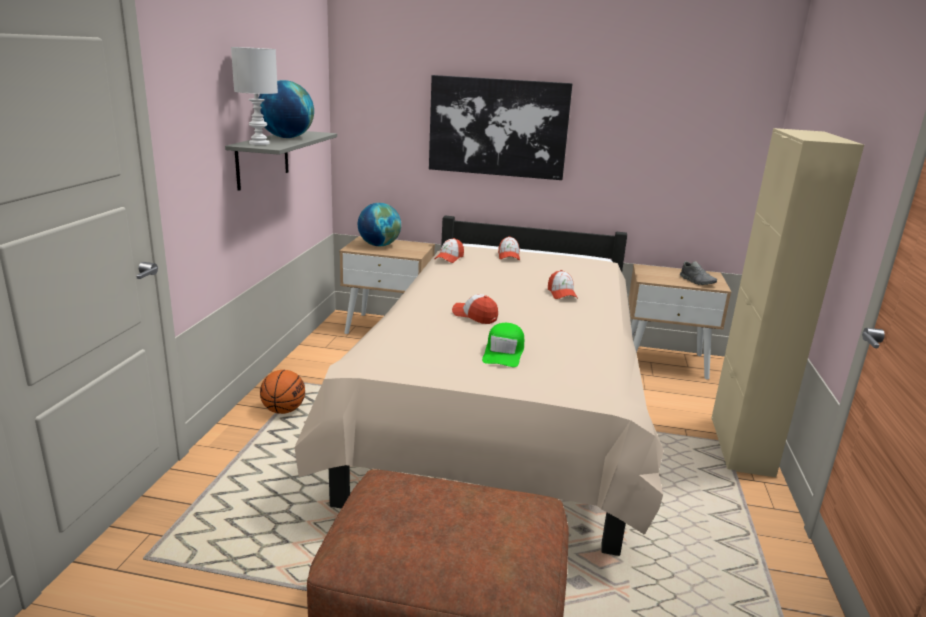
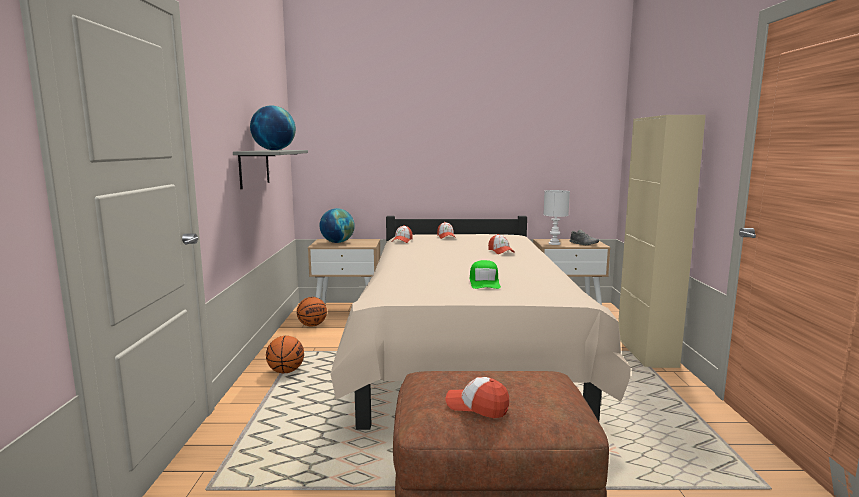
camera: 10 degrees left, 10 degrees down
(259, 143) = (258, 150): white table lamp -> white table lamp (554, 244)
(338, 346) = (312, 325): none -> basketball
(475, 316) = (447, 267): cap -> cap (477, 407)
(498, 127) = (423, 145): picture -> none

